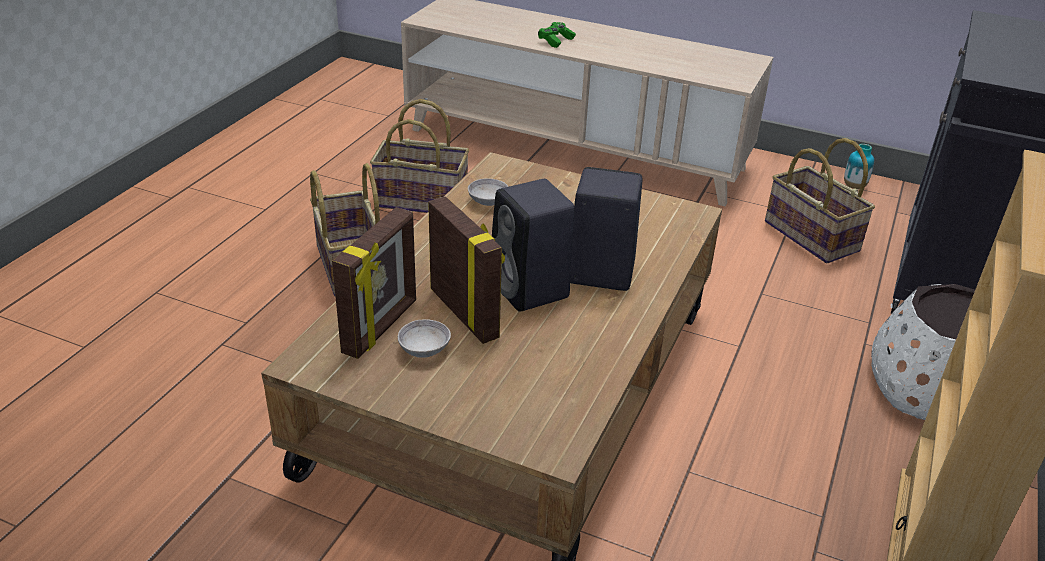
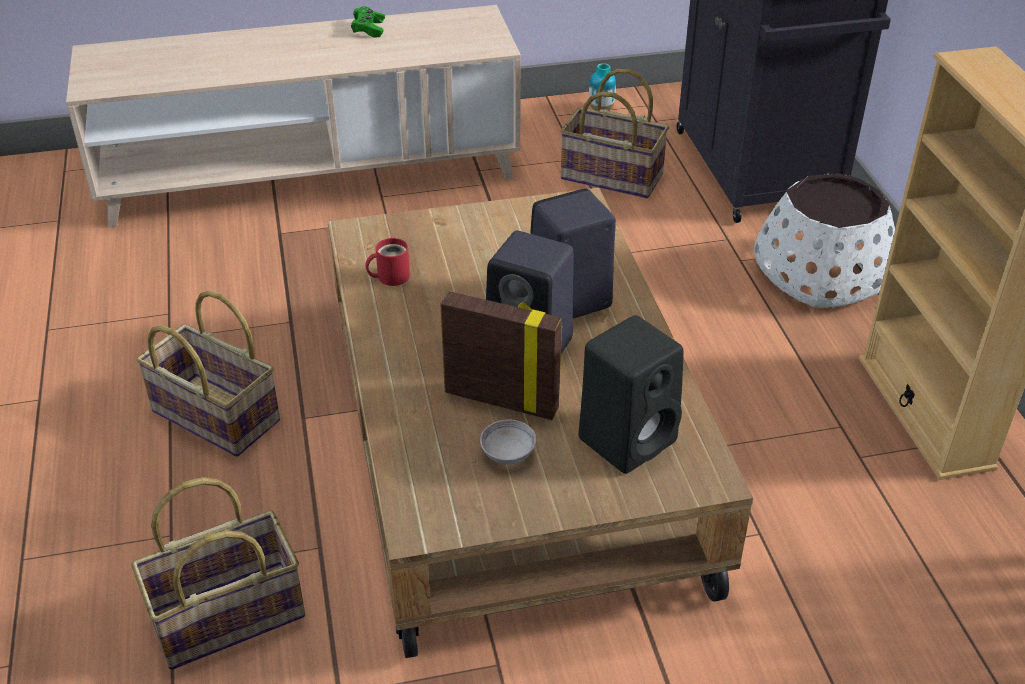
camera: 35 degrees left, 5 degrees up
(381, 327) = (445, 454): picture frame -> none
(422, 200) = (211, 305): basket -> basket (228, 614)
(488, 201) = (390, 276): grey bowl -> red mug
(526, 386) = (629, 438): none -> black speaker
(556, 41) = (270, 63): green game controller -> green game controller (368, 29)

